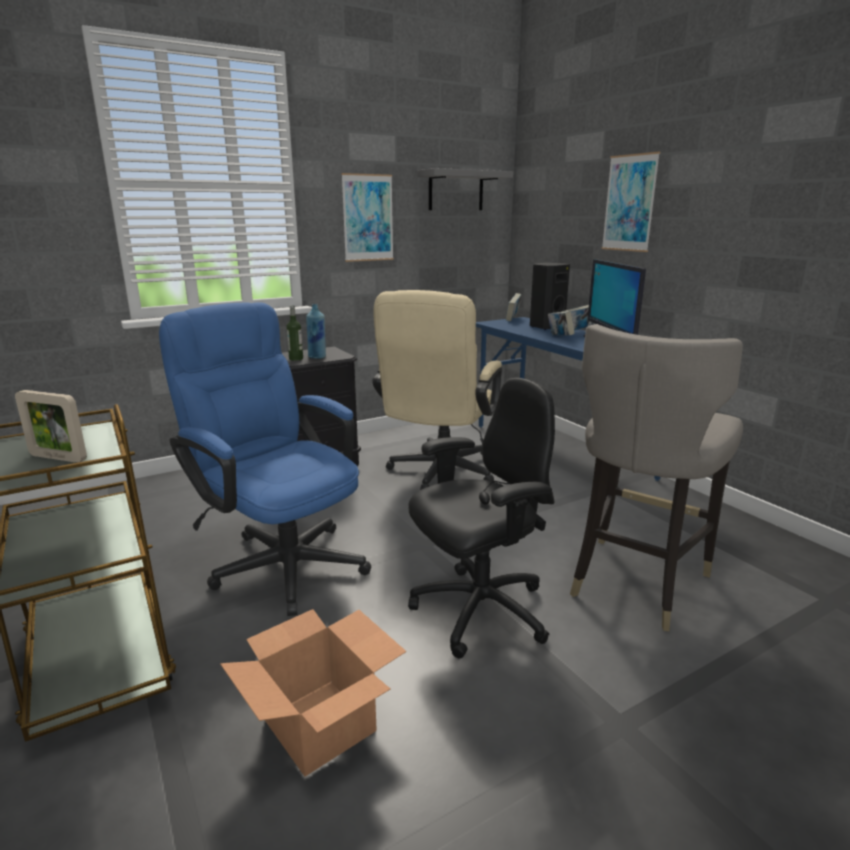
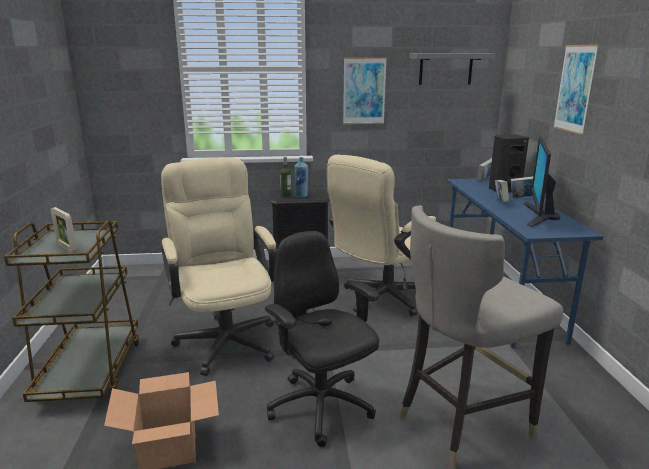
camera: 25 degrees right, 0 degrees up
(281, 559) = (225, 337): blue office chair -> beige office chair
(478, 611) = (321, 408): black office chair -> black office chair turned 120 degrees counterclockwise

